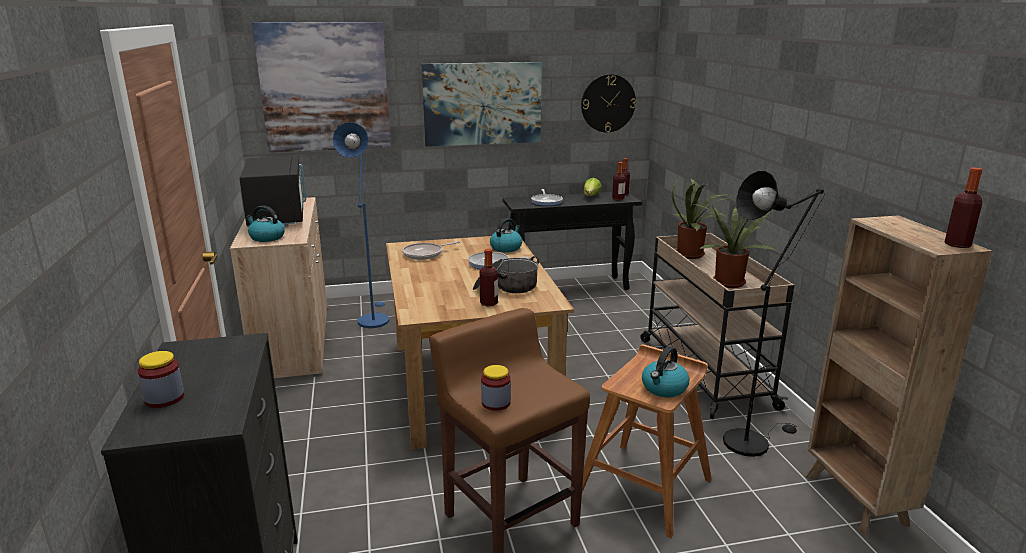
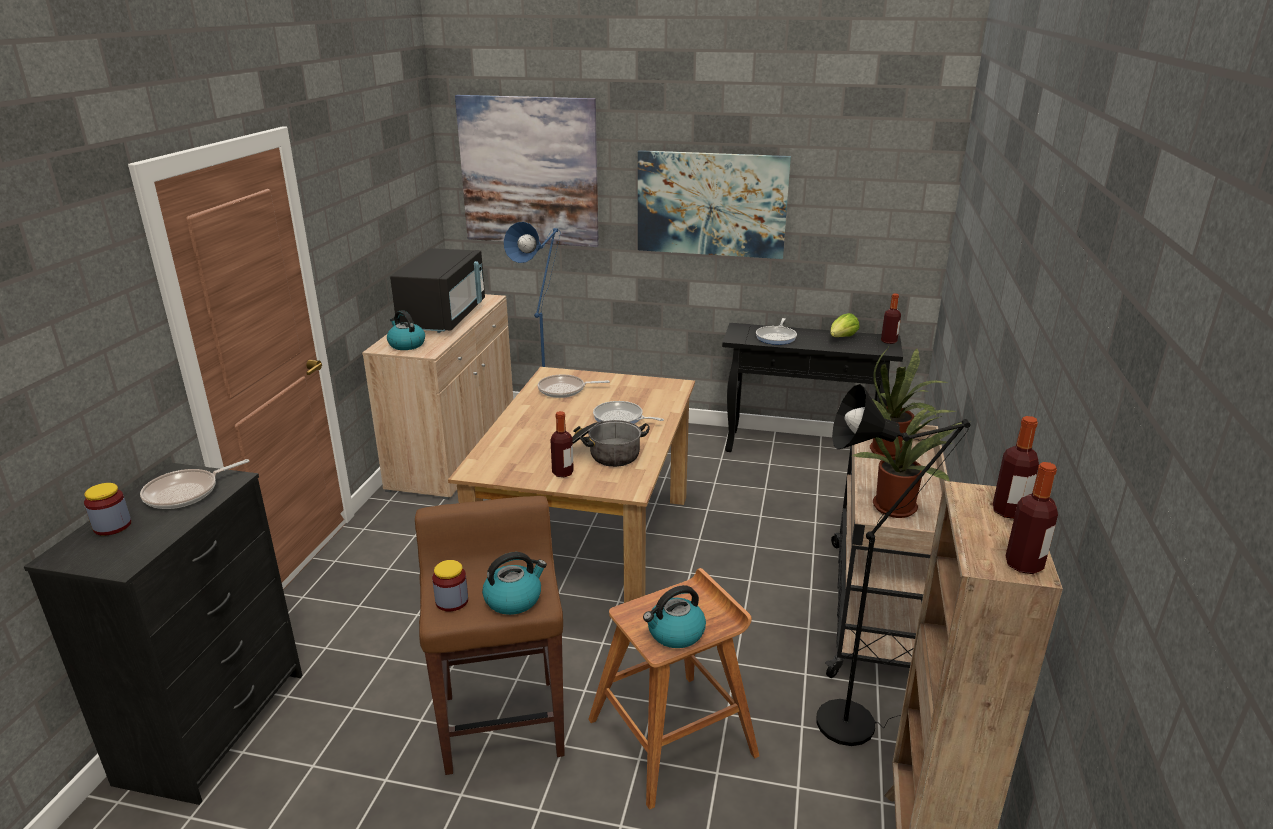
camera: 25 degrees right, 5 degrees up
(212, 359) = (186, 493): none -> frying pan
(506, 248) = (660, 398): kettle -> kettle (514, 599)
(608, 103) = (883, 217): wall clock -> none
(618, 199) = (873, 348): bottle -> bottle (1009, 511)

